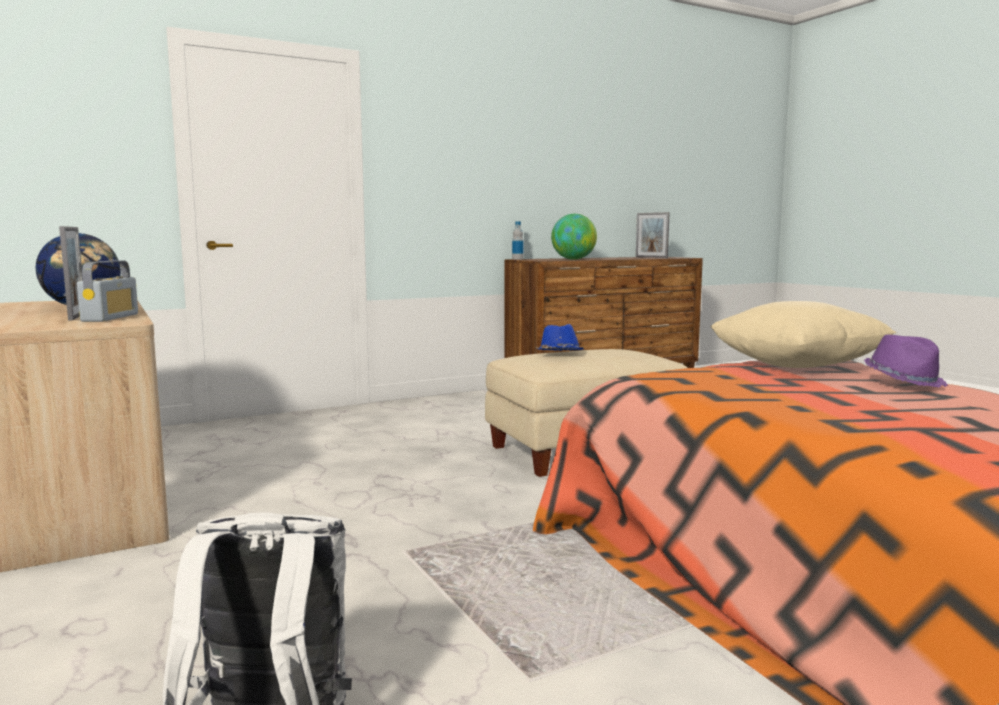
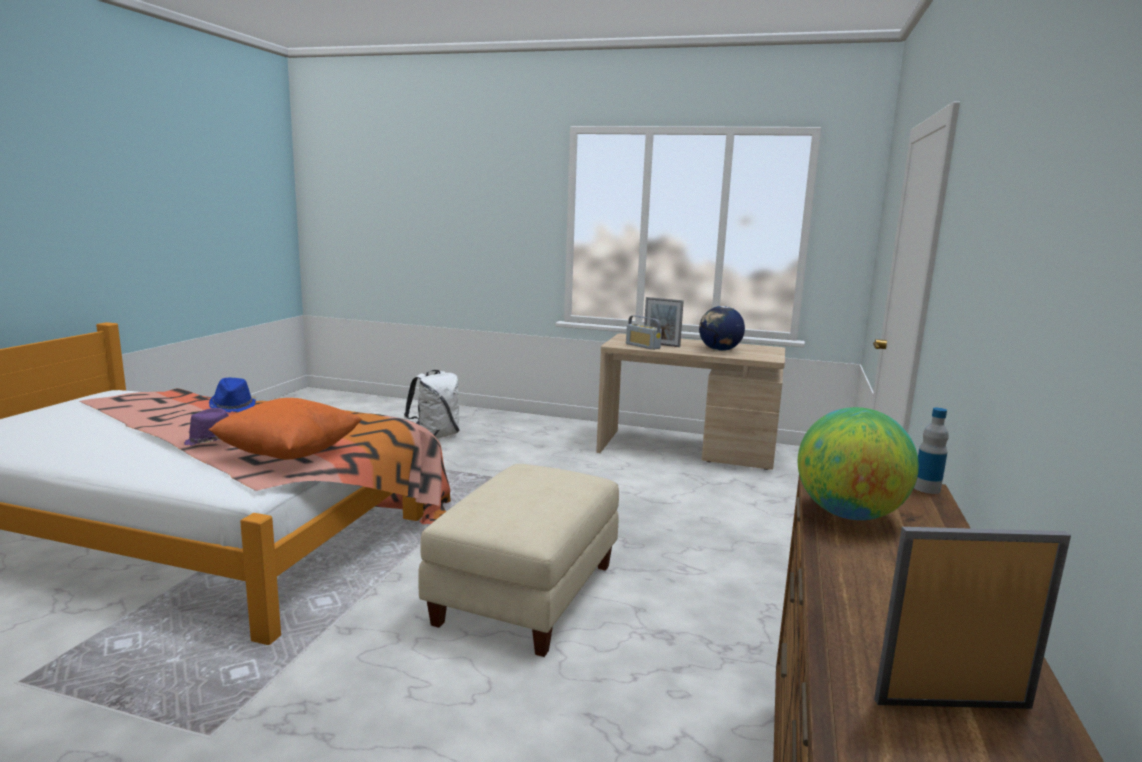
camera: 135 degrees right, 5 degrees up
(559, 354) = (550, 484): blue hat -> blue hat (233, 406)
(797, 367) = (289, 454): beige pillow -> orange pillow

